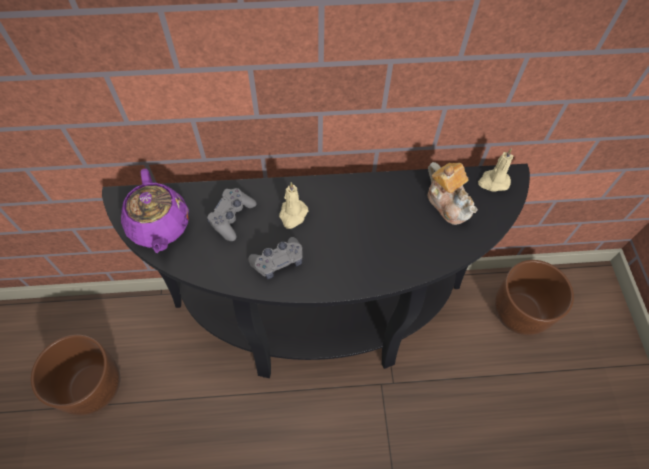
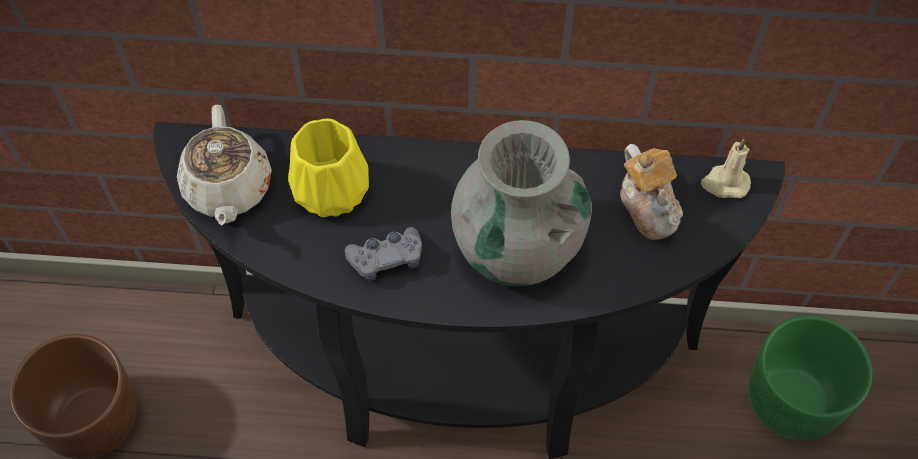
camera: 10 degrees right, 0 degrees up
(159, 226) = (228, 189): purple teapot -> beige teapot
(232, 217) = (331, 188): grey game controller -> yellow vase
(293, 215) = (418, 196): beige candle -> none
(366, 242) = (516, 248): none -> grey vase
(519, 312) = (791, 401): brown planter -> green planter

